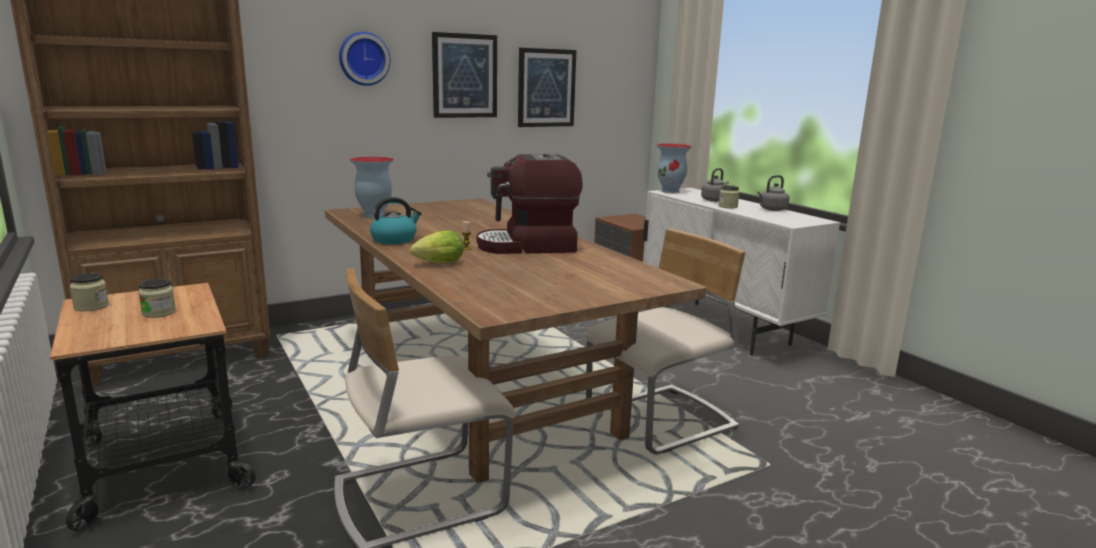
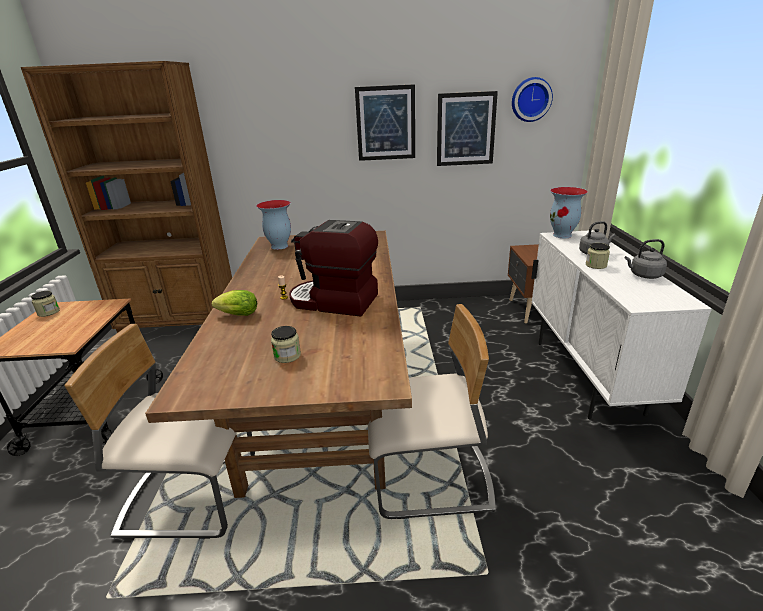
camera: 30 degrees right, 10 degrees up
(159, 313) = (68, 325): jar -> jar (287, 356)
(363, 58) = (298, 115): wall clock -> wall clock (530, 99)
(394, 239) = (251, 279): kettle -> none

